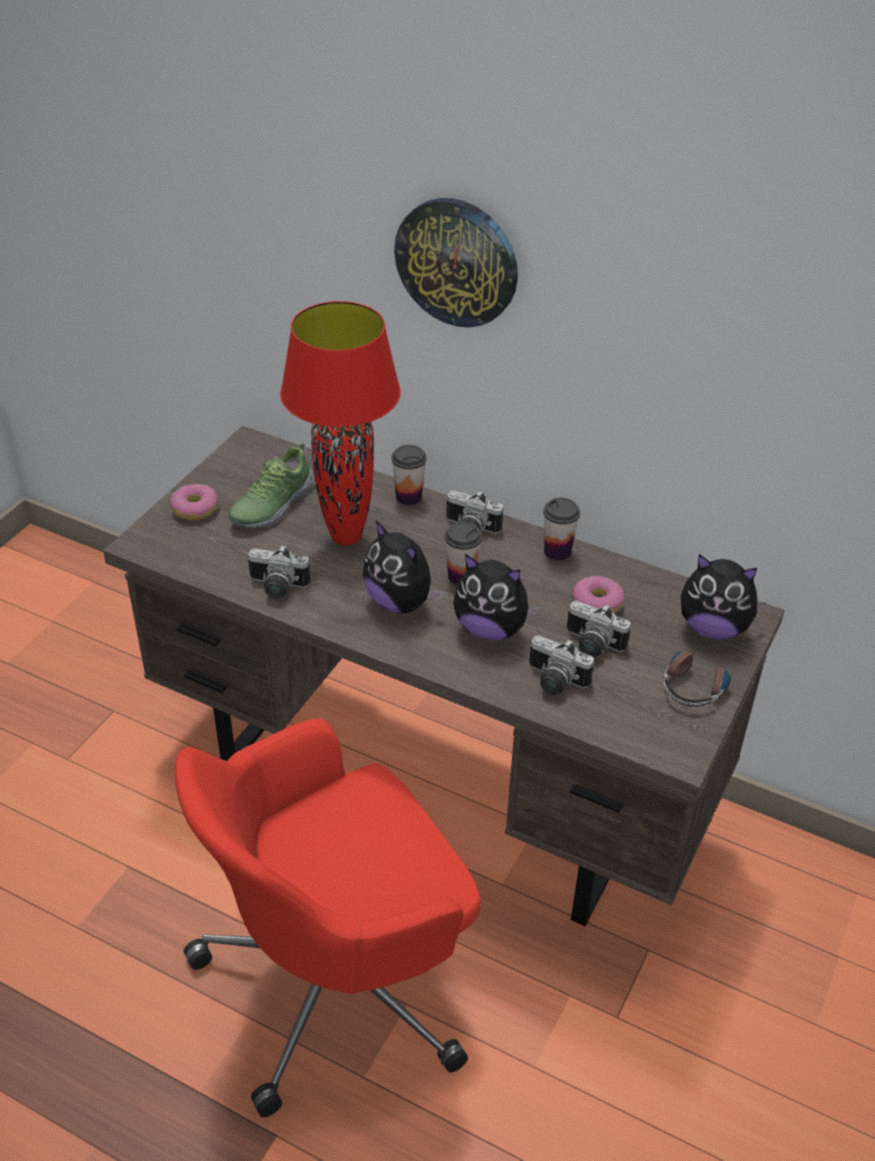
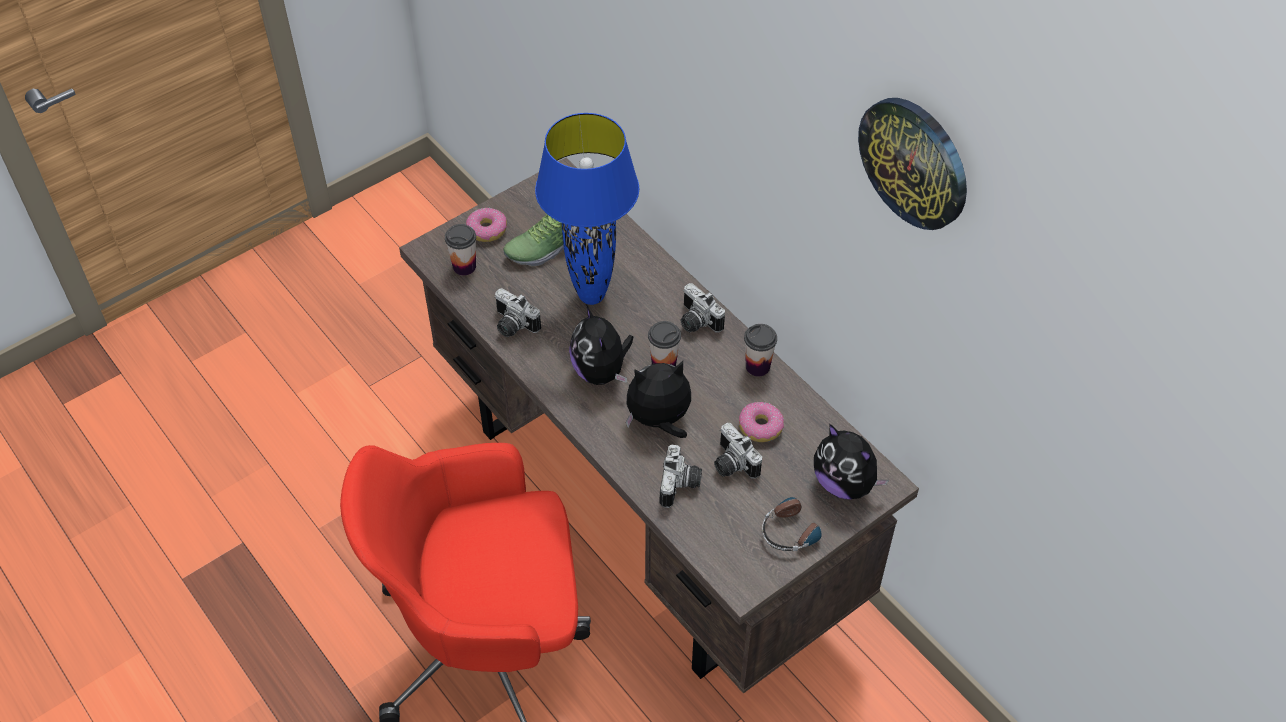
camera: 25 degrees right, 10 degrees up
(346, 538) = (591, 296): red table lamp -> blue table lamp
(408, 497) = (664, 273): cup -> cup (464, 266)
(457, 262) = (713, 105): wall clock -> wall clock (914, 162)
(491, 629) = (659, 420): plush toy -> plush toy turned 120 degrees clockwise
(554, 681) = (681, 485): camera -> camera turned 135 degrees counterclockwise

